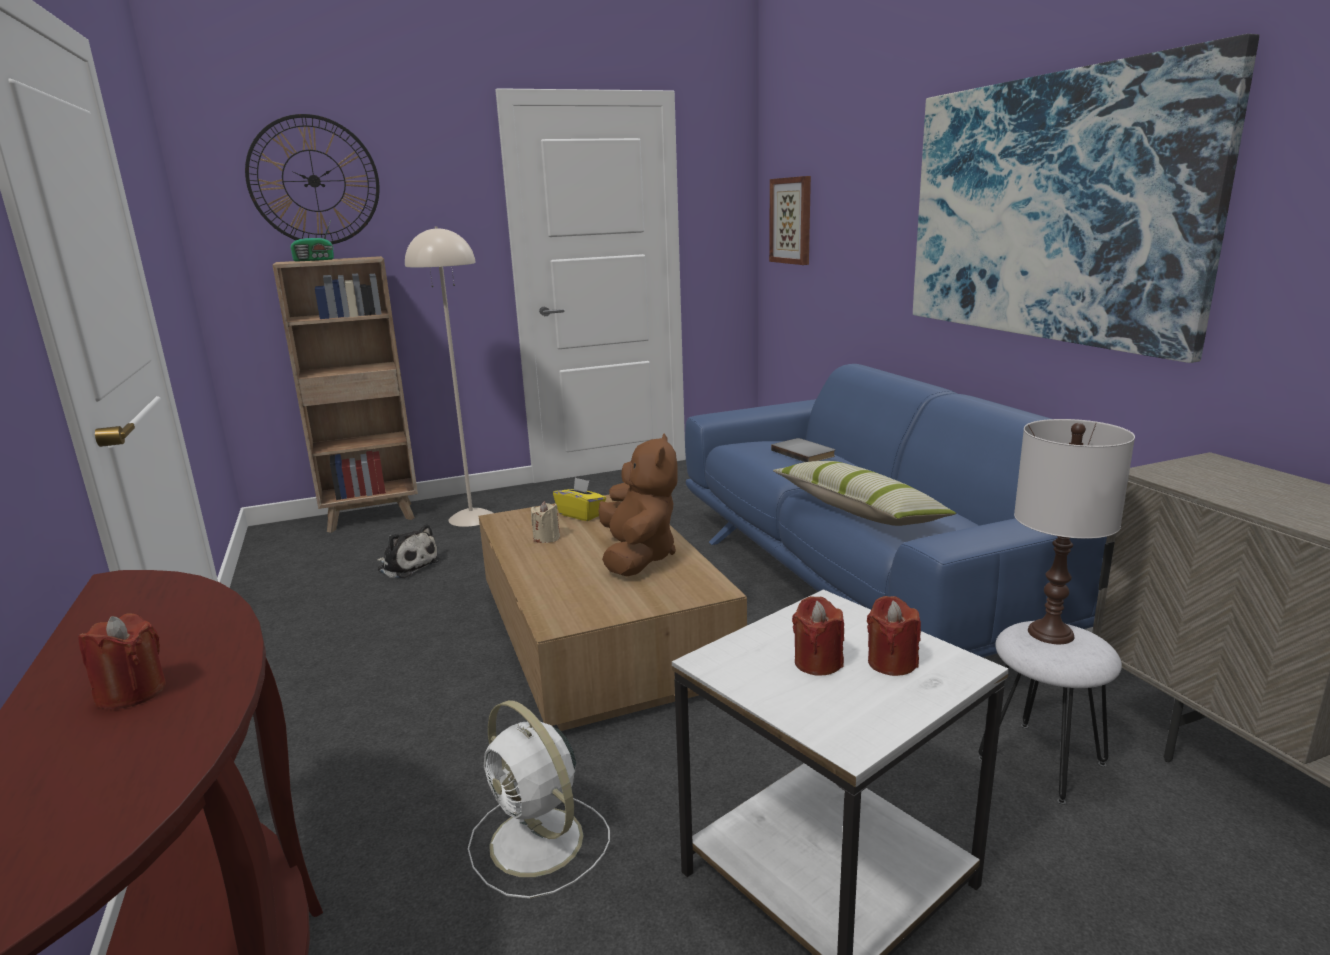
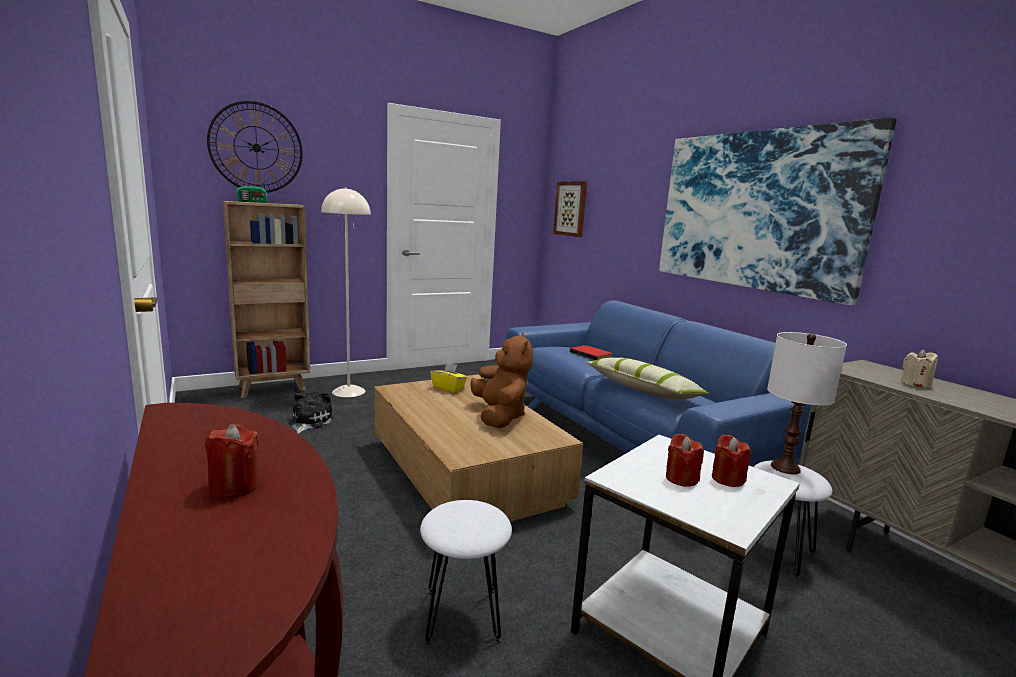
camera: 10 degrees left, 5 degrees down
(407, 565) = (309, 422): plush toy -> plush toy turned 105 degrees counterclockwise
(539, 843) = (463, 615): white fan -> white stool
(546, 538) = (430, 402): beige candle -> beige candle (915, 384)
(804, 453) = (591, 354): grey book -> red book

